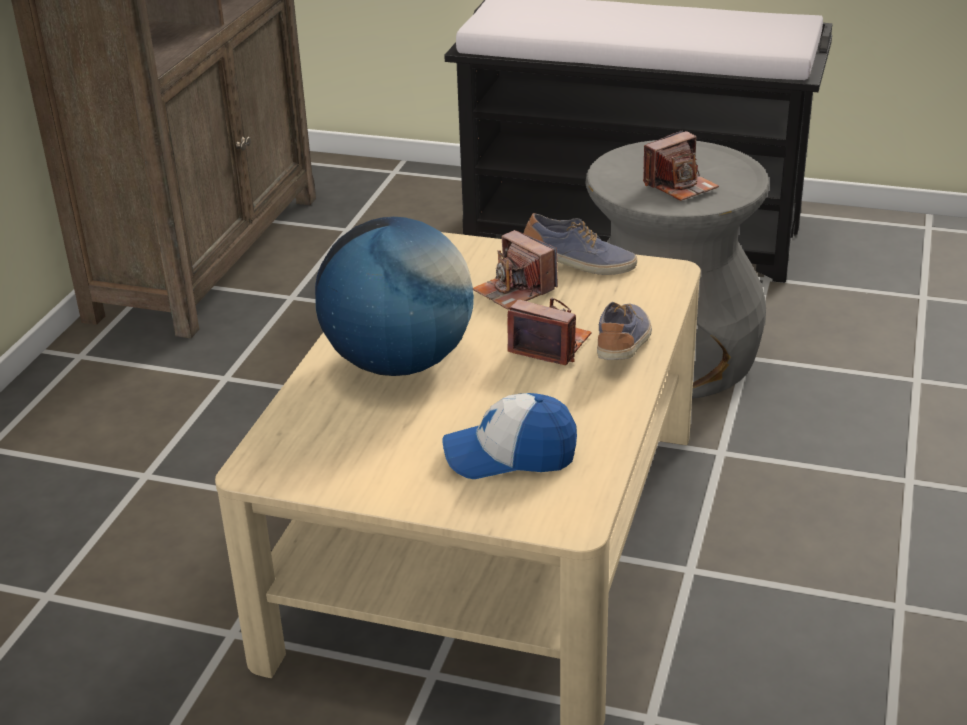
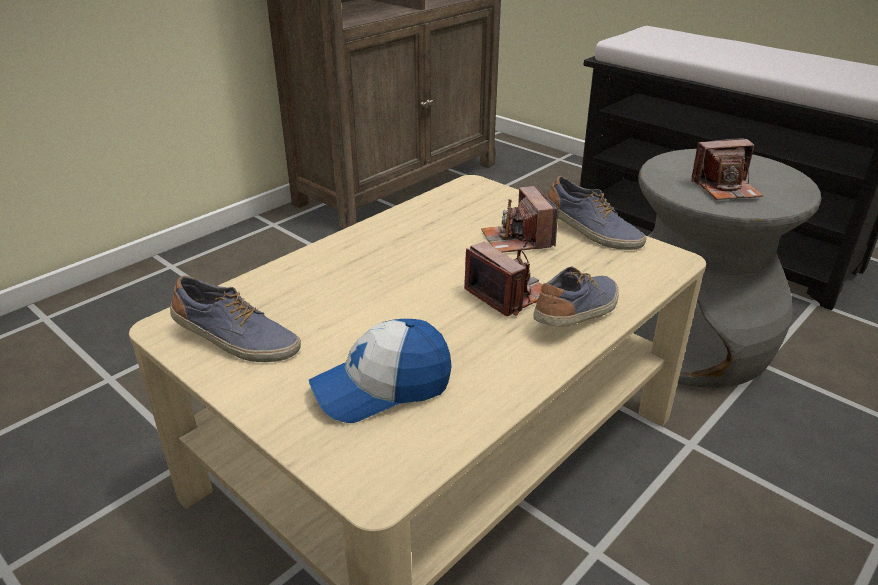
camera: 25 degrees right, 0 degrees up
(338, 461) = (236, 341): none -> shoe
(399, 363) = (368, 272): globe -> none
(510, 455) = (382, 387): cap -> cap turned 45 degrees counterclockwise

